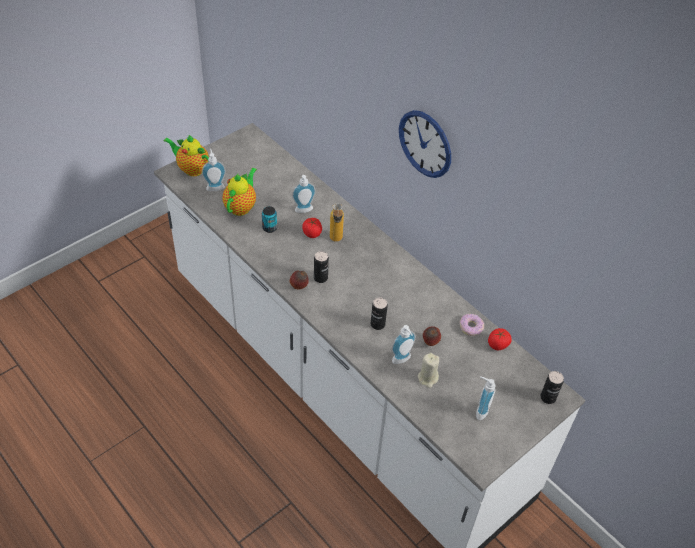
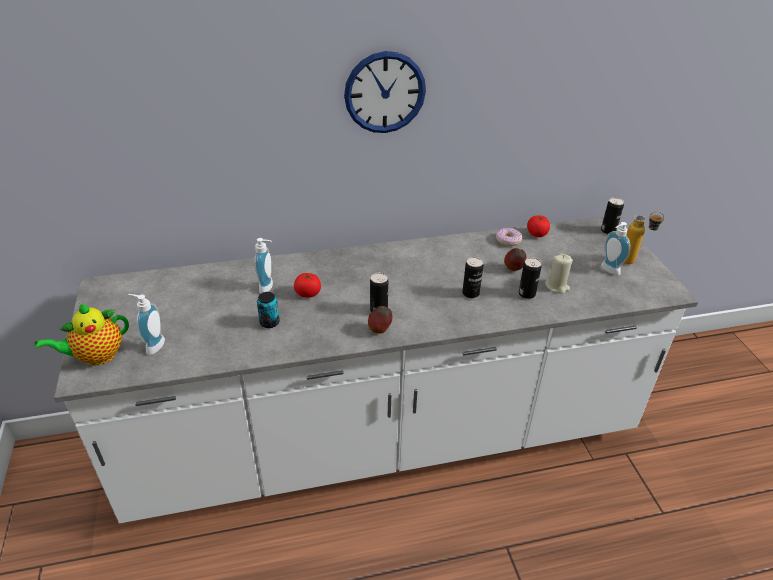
camera: 60 degrees left, 10 degrees down
(241, 207) = (212, 334): teapot -> none
(336, 241) = (334, 281): bottle -> bottle (633, 262)
(402, 360) = (526, 294): soap dispenser -> can

